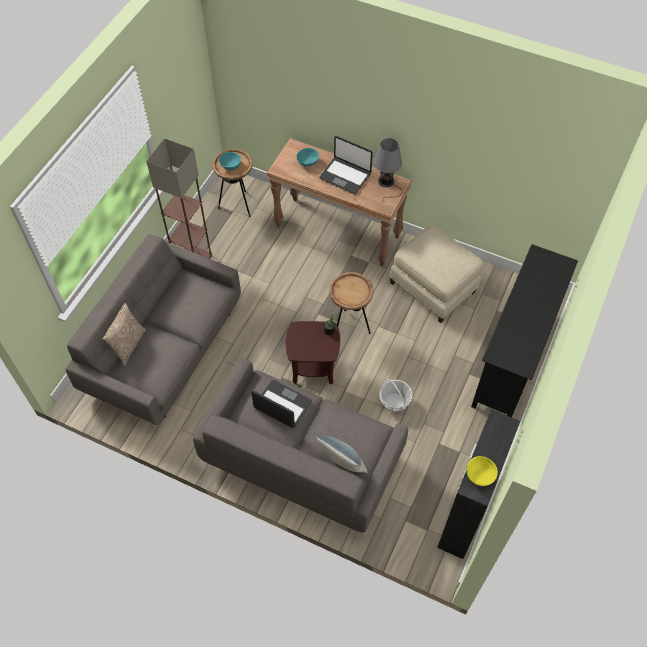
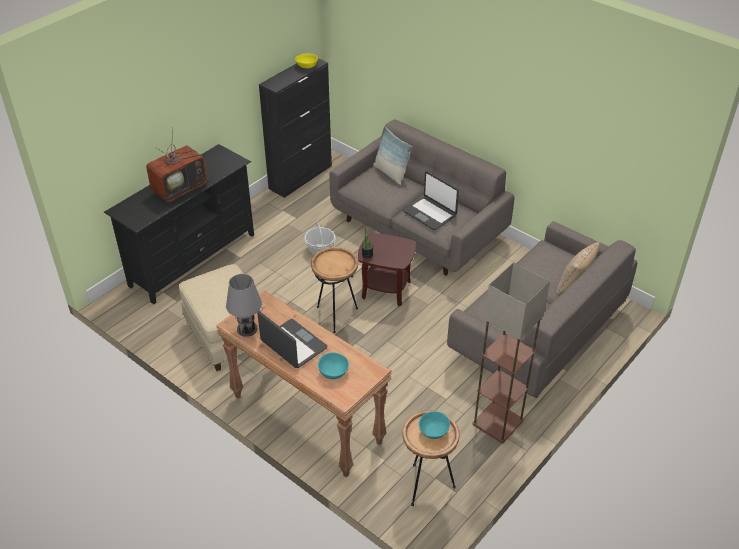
camera: 165 degrees left, 15 degrees down
(529, 305) = (180, 187): none -> television

